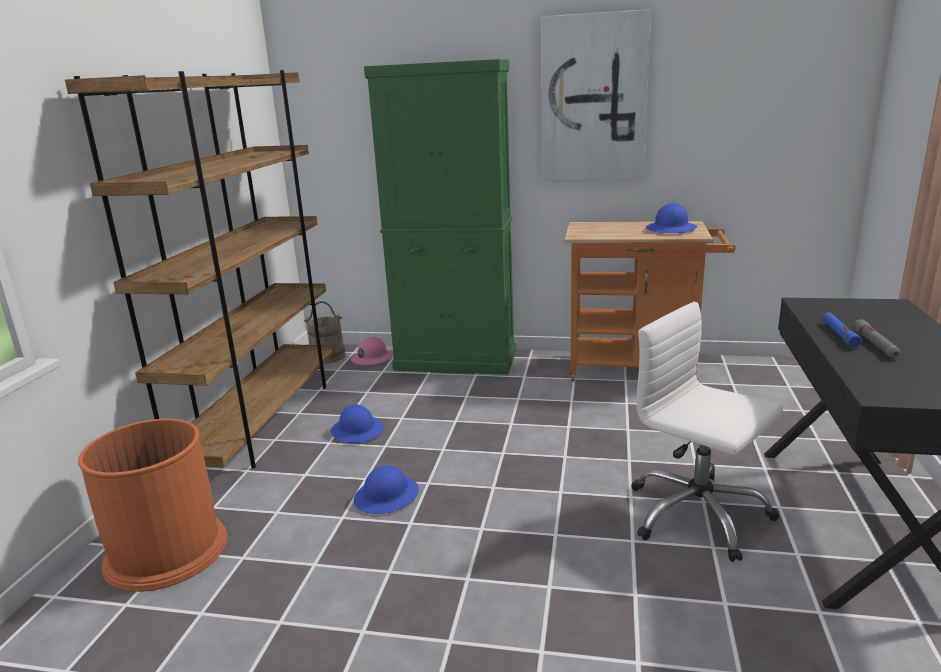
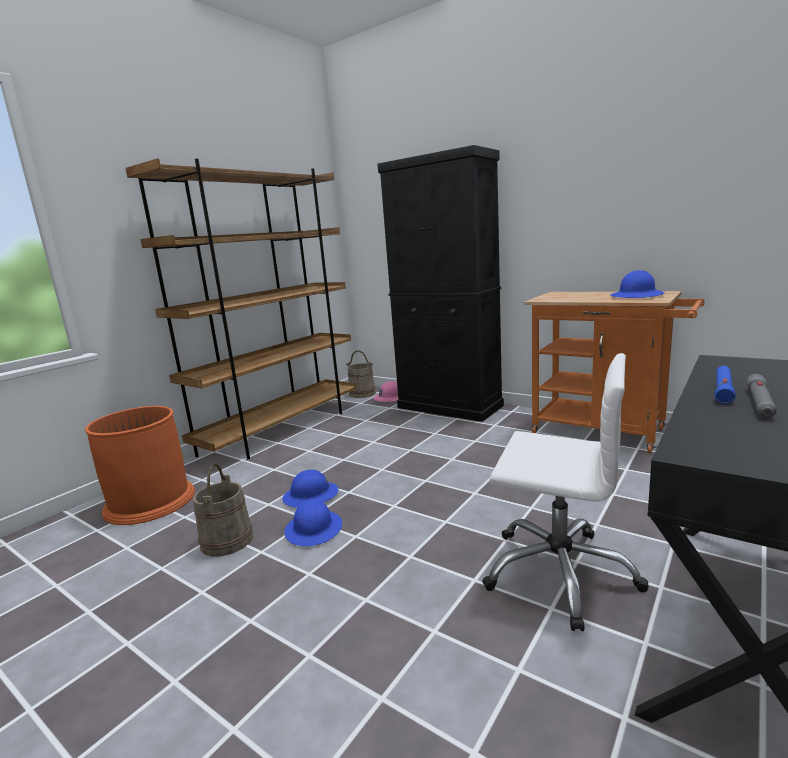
camera: 25 degrees right, 5 degrees down
(332, 570) = (226, 540): none -> beige bucket
(357, 430) = (335, 445): blue hard hat -> blue hard hat (314, 529)
(456, 361) = (450, 407): green cabinet -> black cabinet
(593, 99) = (574, 178): picture -> none
(697, 515) = (559, 572): white office chair -> white office chair turned 135 degrees clockwise

